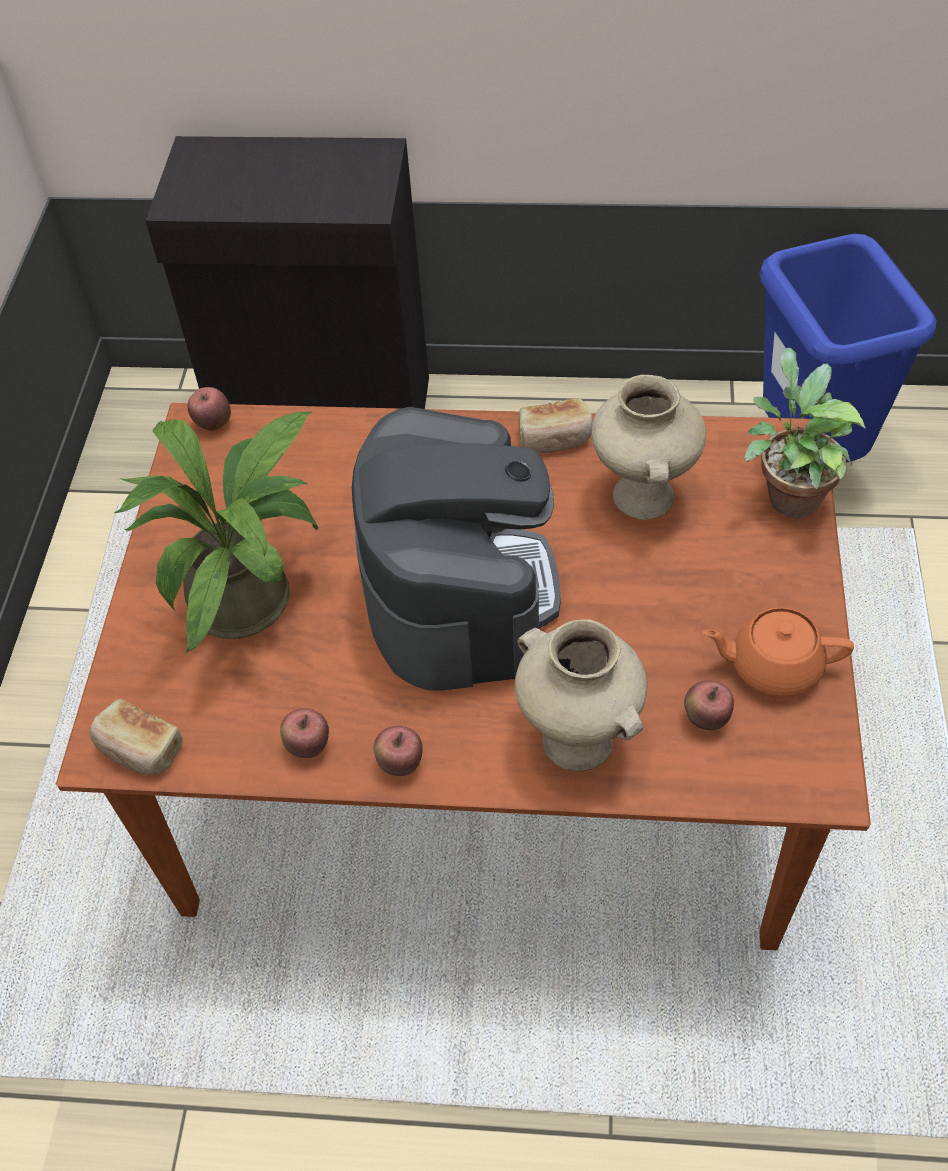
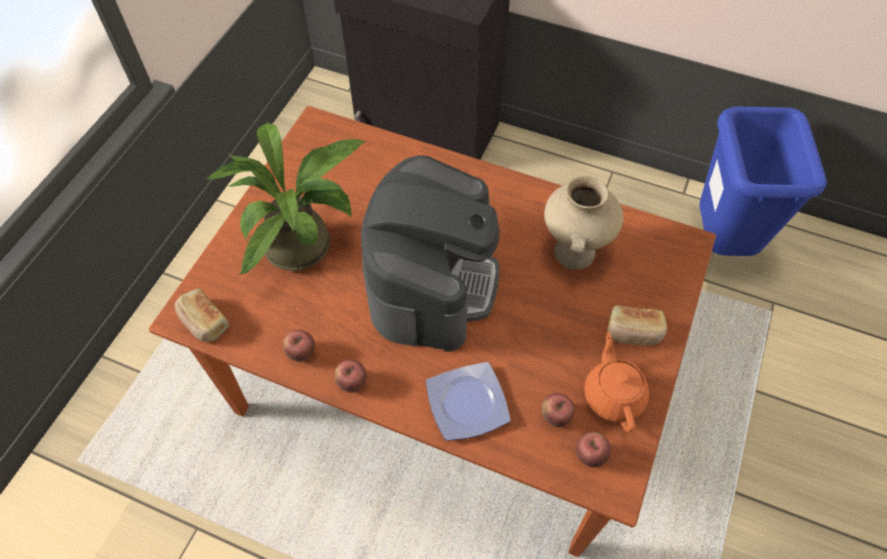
camera: 15 degrees right, 5 degrees up
(213, 424) = (326, 126): apple -> apple (590, 455)
(554, 438) = (532, 196): bread -> bread (634, 332)
(580, 740) = (469, 404): beige vase -> plate
(773, 667) = (613, 395): orange teapot -> orange teapot turned 60 degrees clockwise
(788, 494) = (671, 279): potted plant -> none

